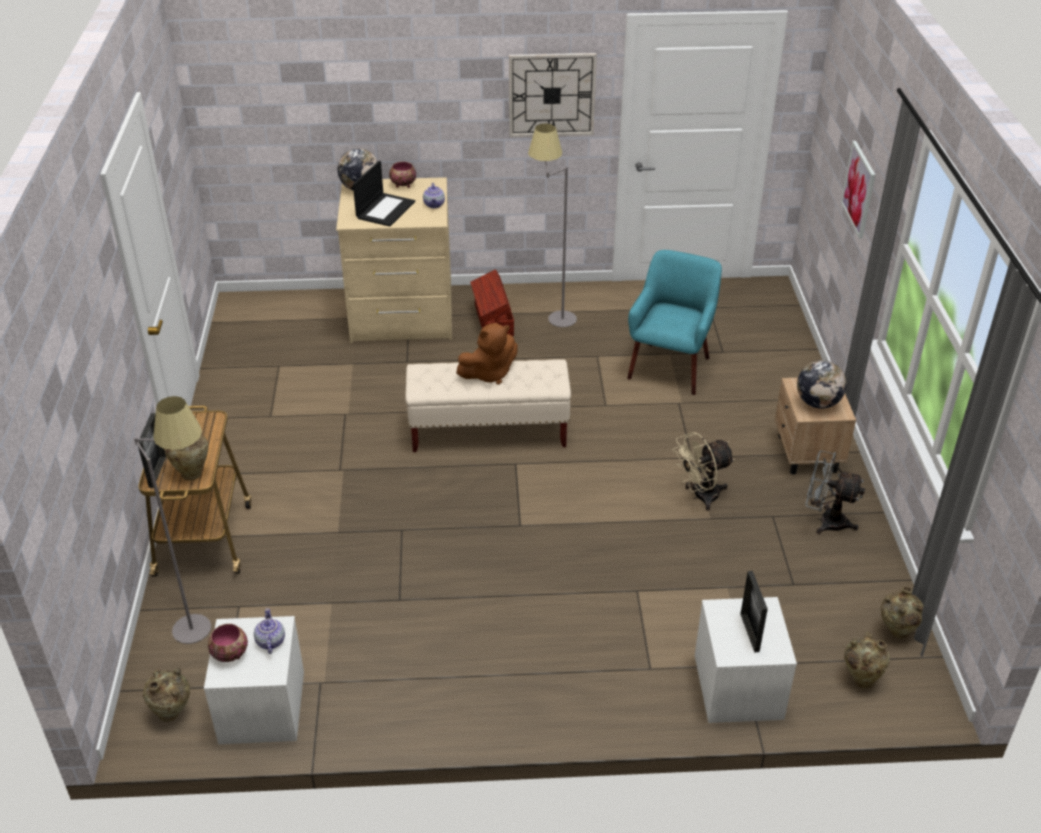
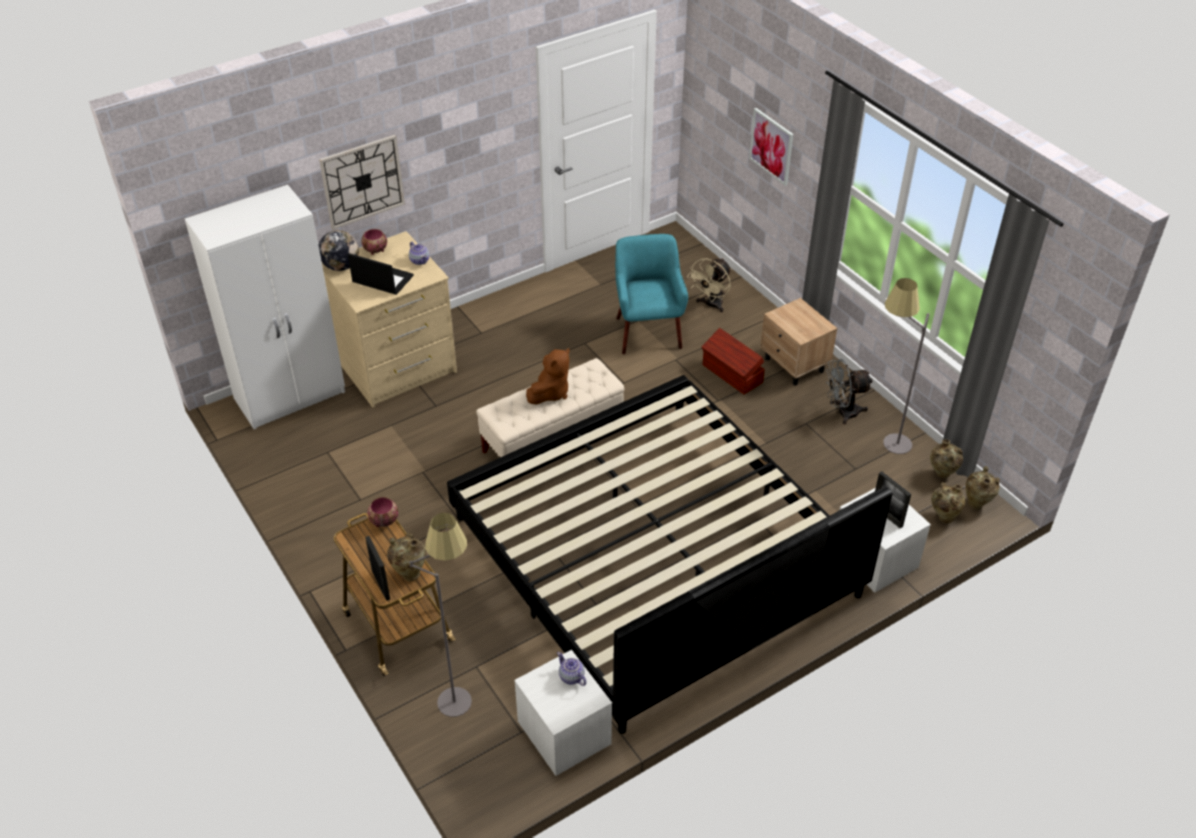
camera: 30 degrees left, 5 degrees up
(172, 713) = (499, 772): beige vase -> beige vase (976, 503)
(229, 653) = (549, 700): bowl -> bowl (383, 520)
(291, 309) = (291, 396): none -> white wardrobe
(385, 209) = (382, 279): laptop -> laptop turned 60 degrees counterclockwise
(493, 320) = (477, 342): brown storage box -> brown storage box (732, 374)
(496, 580) = (654, 556): none -> bed
(551, 95) = (483, 132): wall clock -> wall clock (362, 181)
(551, 315) = (520, 320): grey floor lamp -> grey floor lamp (884, 443)
(700, 496) = (746, 429): beige fan -> beige fan (710, 305)
(818, 403) = (803, 324): globe -> none

